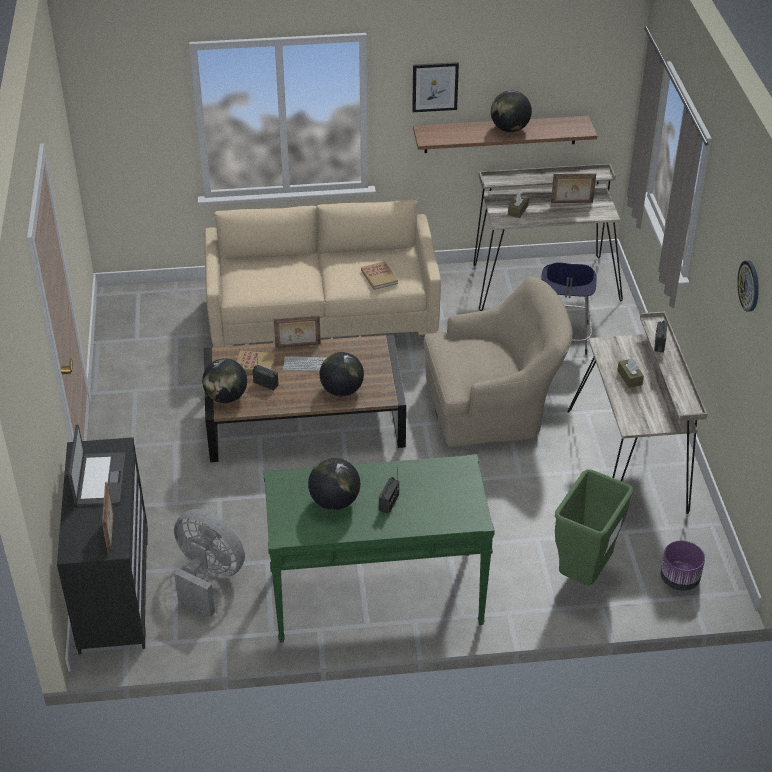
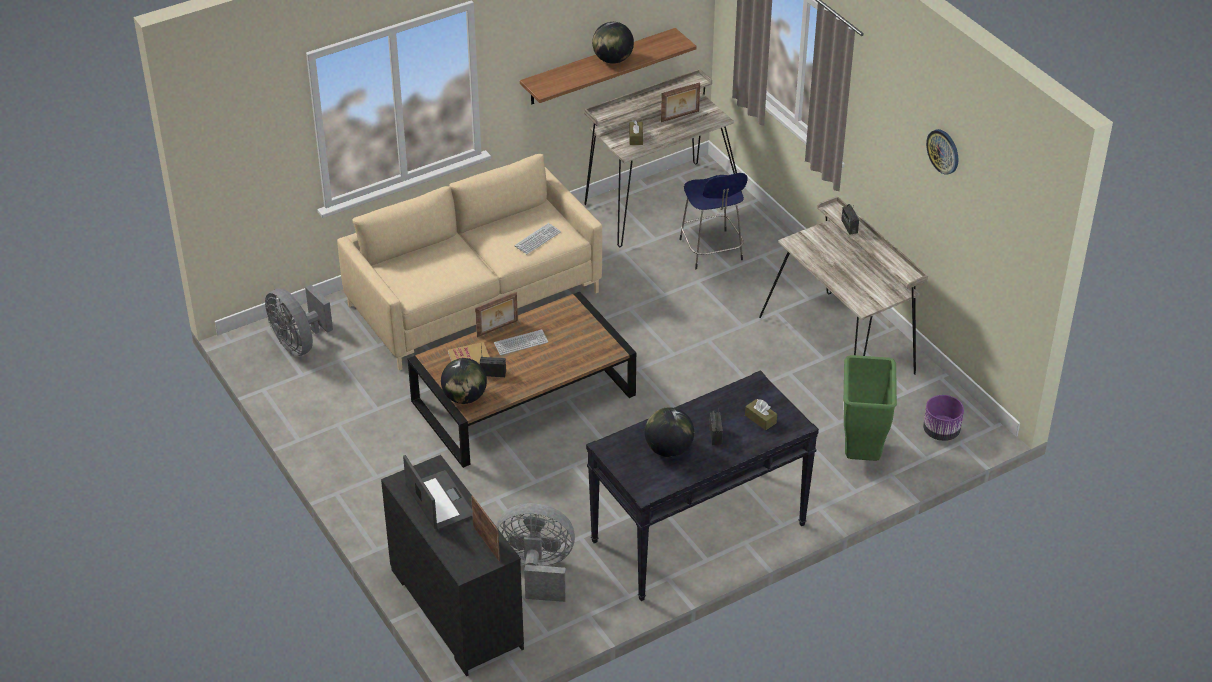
camera: 25 degrees left, 0 degrees up
(153, 312) = (299, 343): none -> grey fan
(342, 390) = (569, 357): globe -> none
(376, 596) = (698, 533): green console table -> black console table
(379, 277) = (537, 239): book -> keyboard
(435, 86) = (537, 36): picture -> none
(494, 407) = (691, 333): beige armchair -> none
(629, 377) = (835, 265): brown tissue box -> brown tissue box (760, 419)

